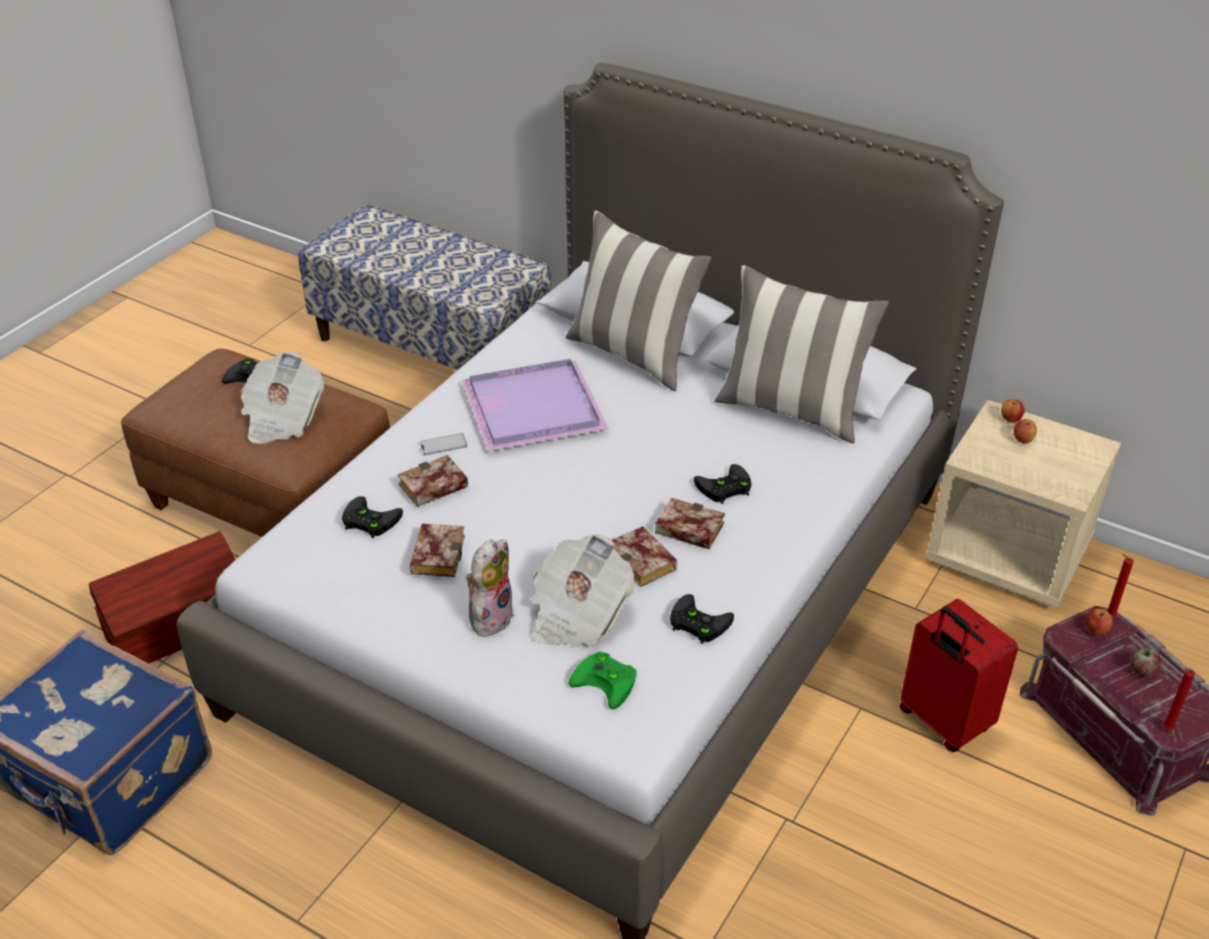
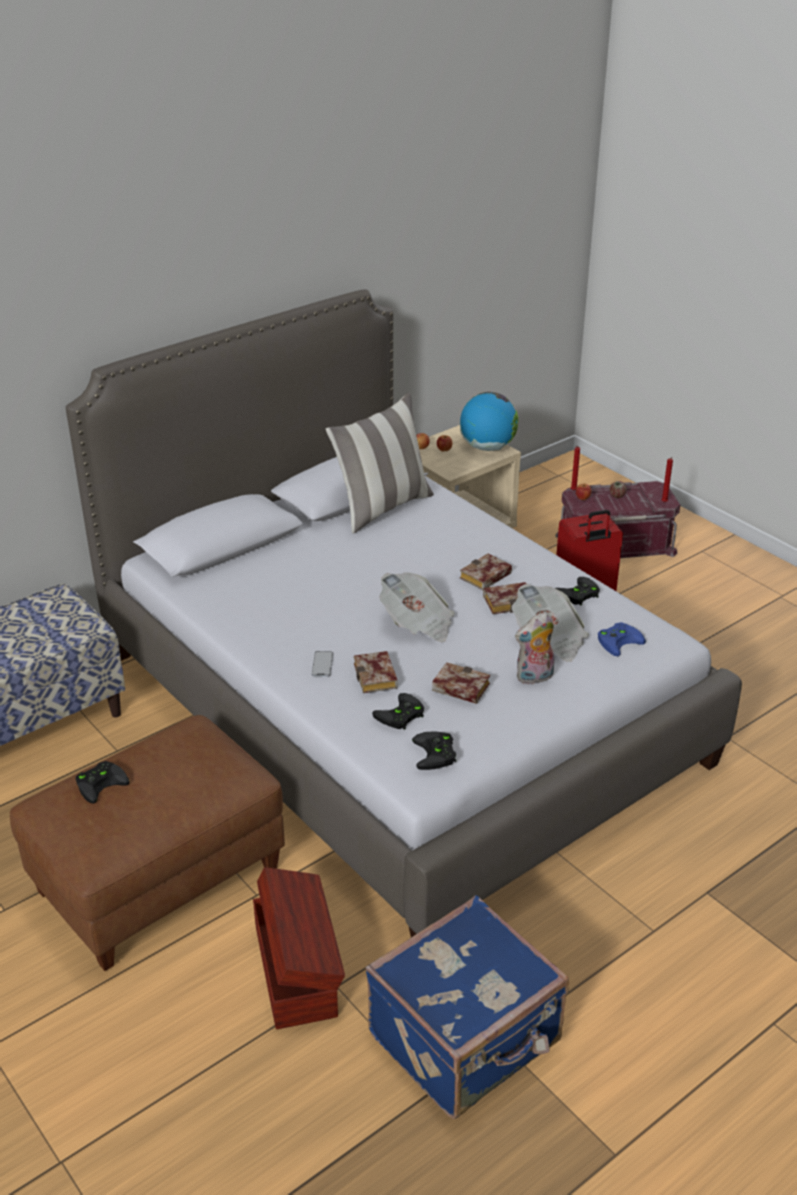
camera: 70 degrees left, 5 degrees down
(282, 418) = (181, 771): newspaper -> newspaper (417, 624)
(490, 616) = (534, 678): plush toy -> plush toy turned 75 degrees counterclockwise
(530, 407) = (303, 613): purple tray -> none
(608, 682) = (619, 640): green game controller -> blue game controller
(633, 355) = (268, 554): pillow -> none
(723, 488) = (450, 553): black game controller -> black game controller (436, 754)
(1066, 477) = (487, 447): none -> globe

